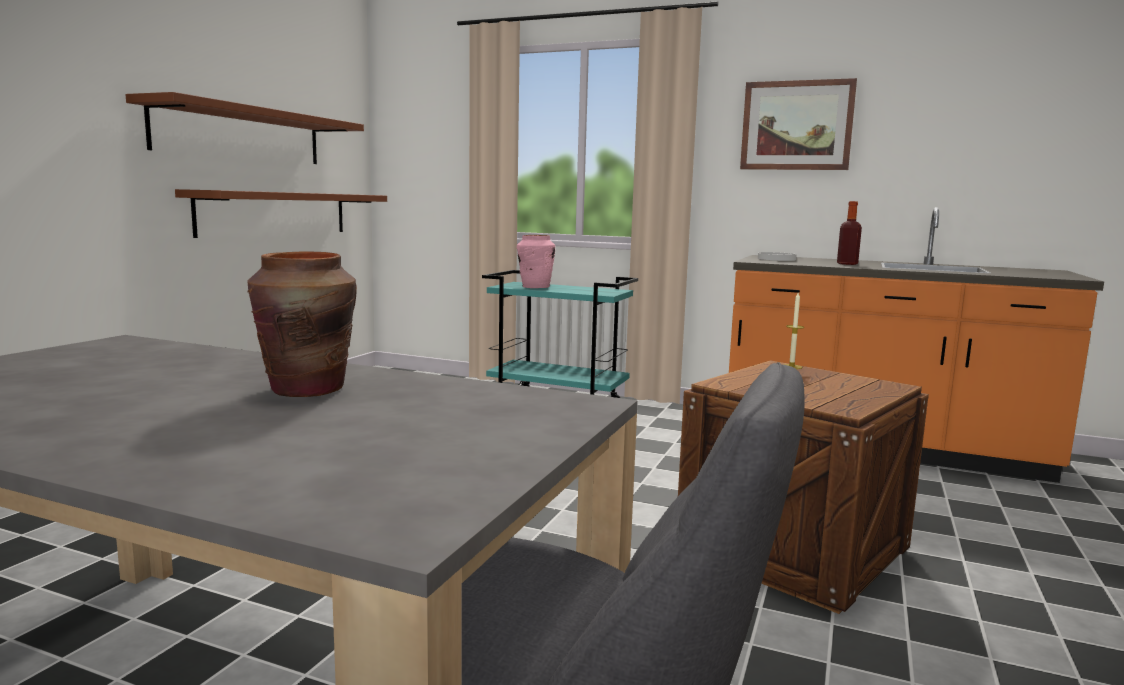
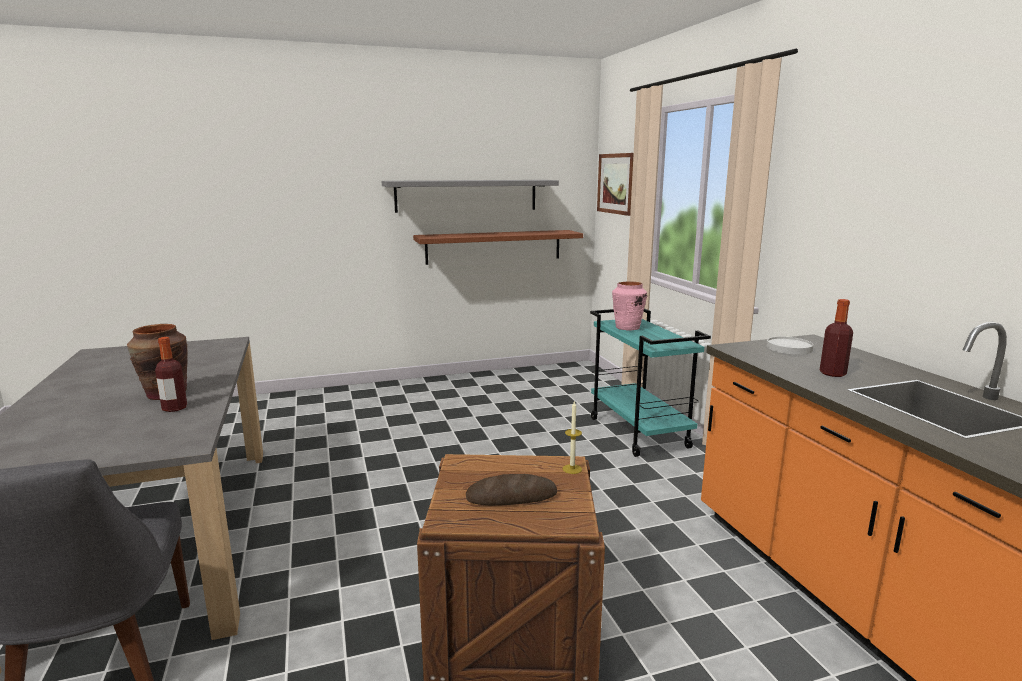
camera: 50 degrees right, 5 degrees up
(241, 135) = (466, 195): brown shelf -> grey shelf
(397, 392) = (174, 408): none -> bottle
(796, 126) = (872, 190): picture -> picture (617, 183)
(822, 387) = (511, 497): none -> bread

